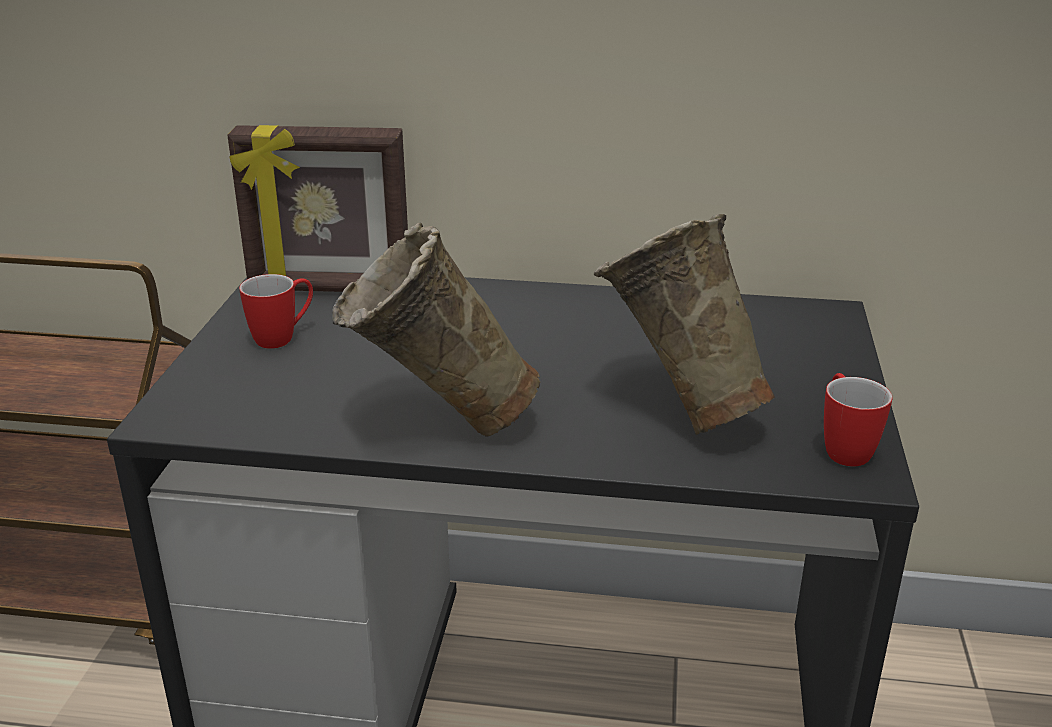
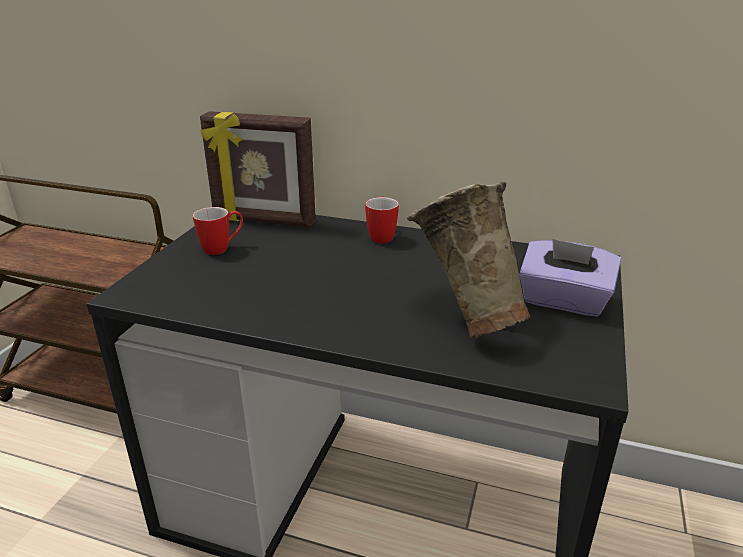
camera: 10 degrees right, 0 degrees up
(437, 428) = (295, 316): beige vase -> none
(803, 372) = (563, 301): none -> purple tissue box
(843, 448) = (579, 360): mug -> mug (381, 236)

